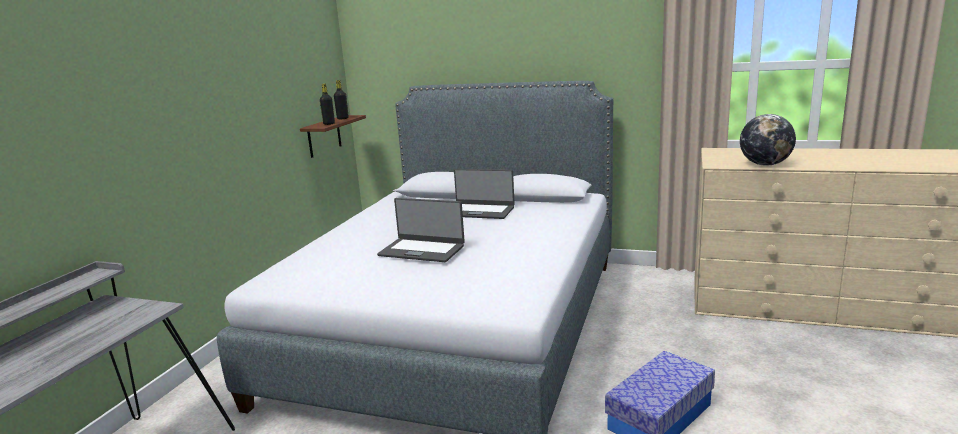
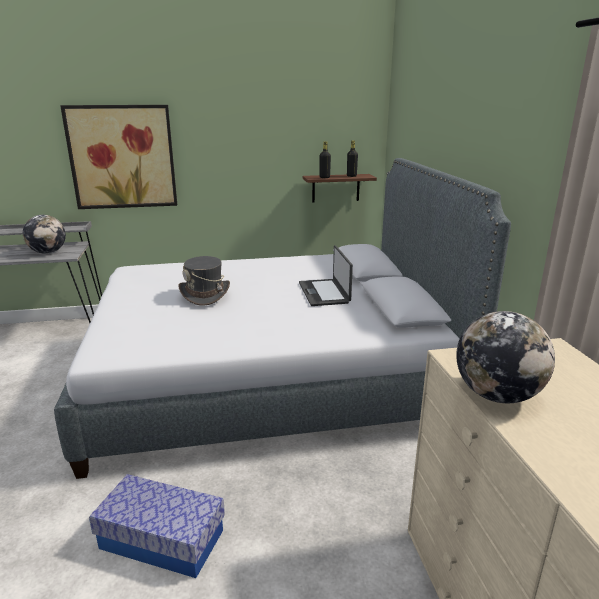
camera: 60 degrees right, 5 degrees up
(103, 324) = (48, 252): none -> globe
(121, 143) = (122, 157): none -> picture
(422, 250) = (205, 294): laptop -> grey hat

